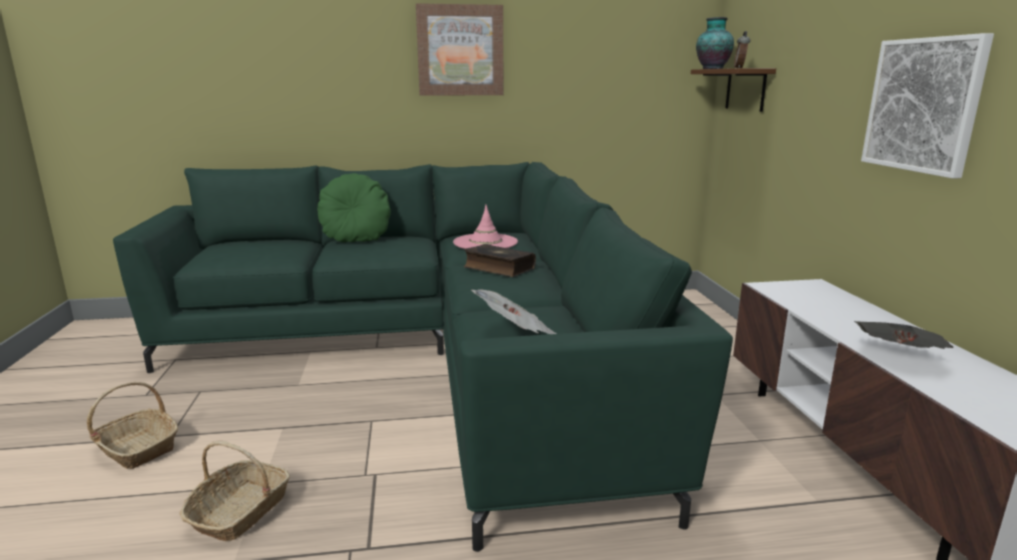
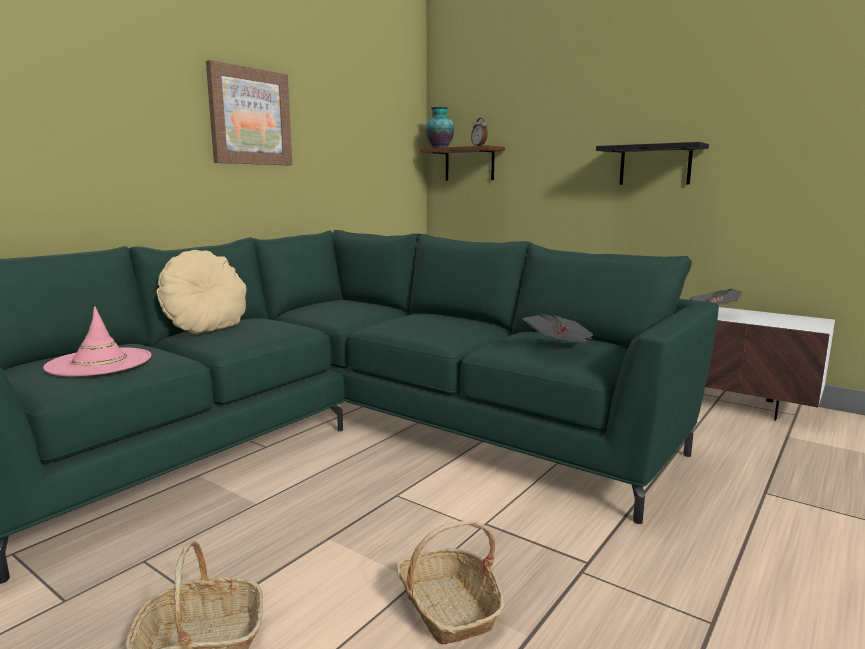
camera: 45 degrees left, 5 degrees down
(356, 240) = (206, 330): green pillow -> beige pillow
(485, 242) = (341, 309): pink hat -> pink hat (99, 362)
(498, 268) = (414, 321): book -> none
(923, 105) = (655, 165): picture -> black shelf

